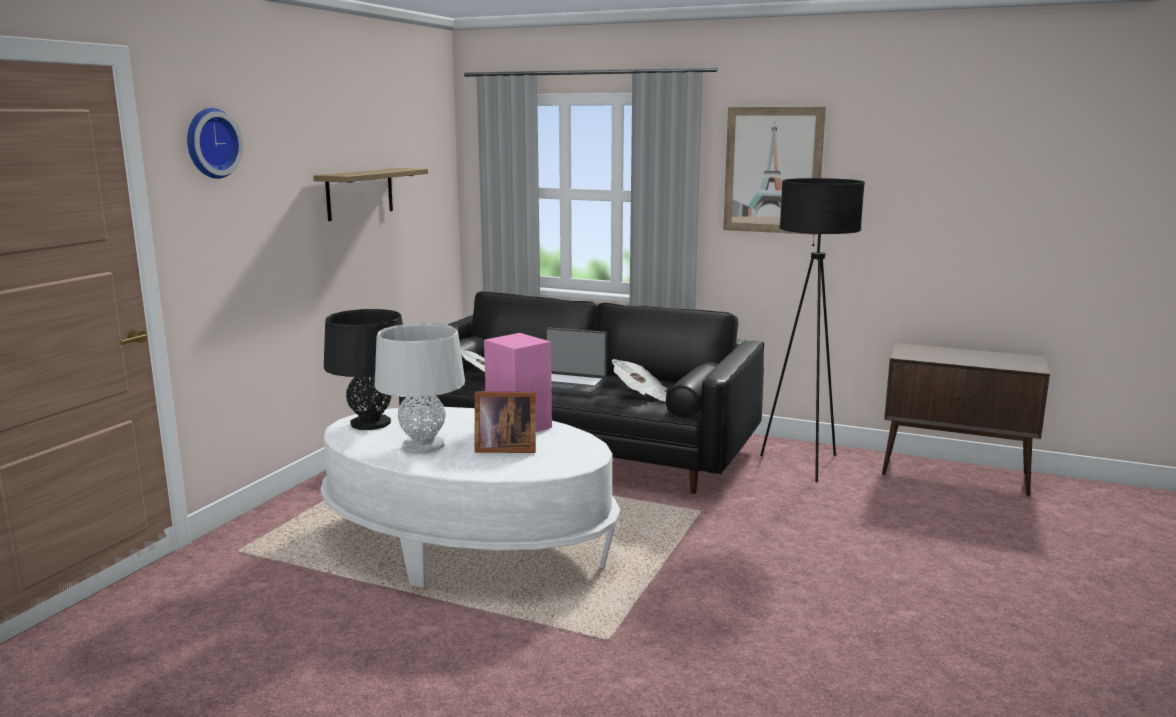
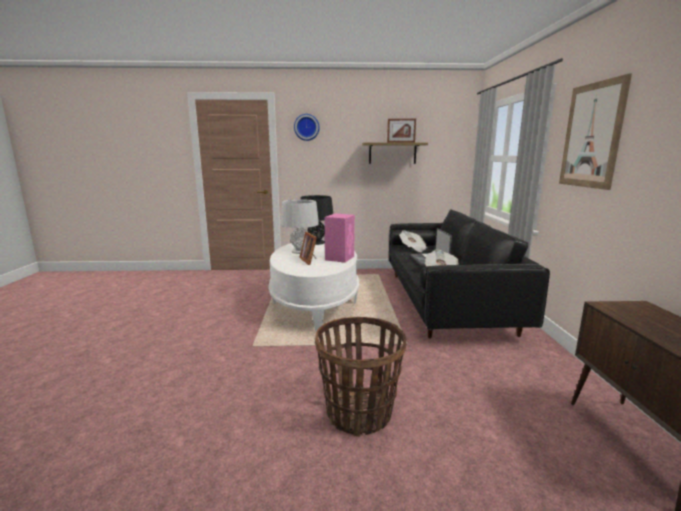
camera: 65 degrees right, 0 degrees up
(387, 170) = (401, 142): none -> picture frame
(804, 464) = (532, 366): black floor lamp -> none
(861, 587) = (359, 413): none -> basket

